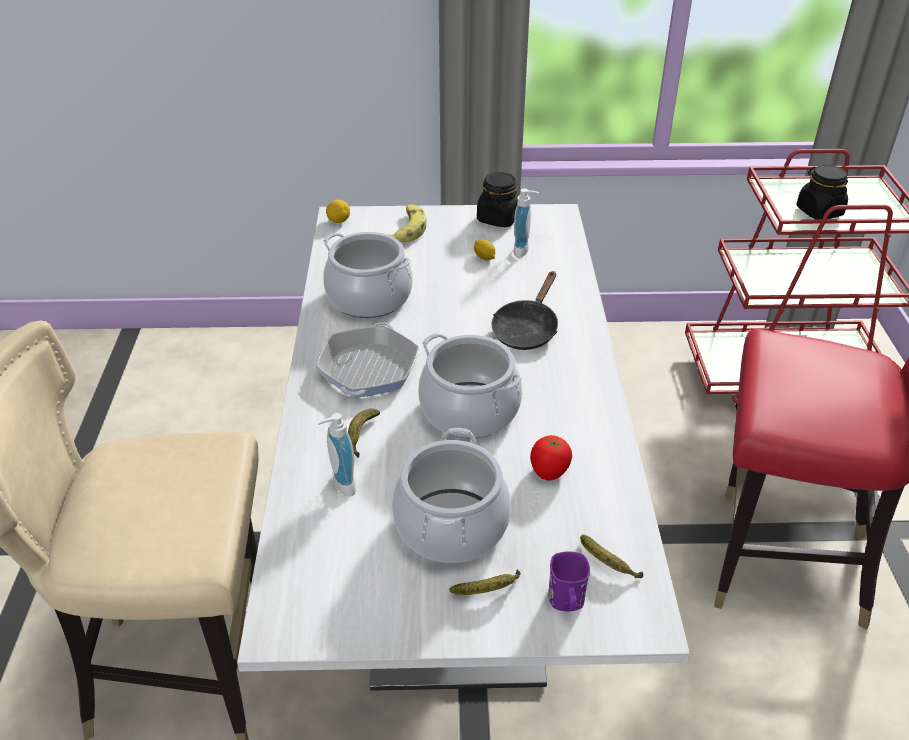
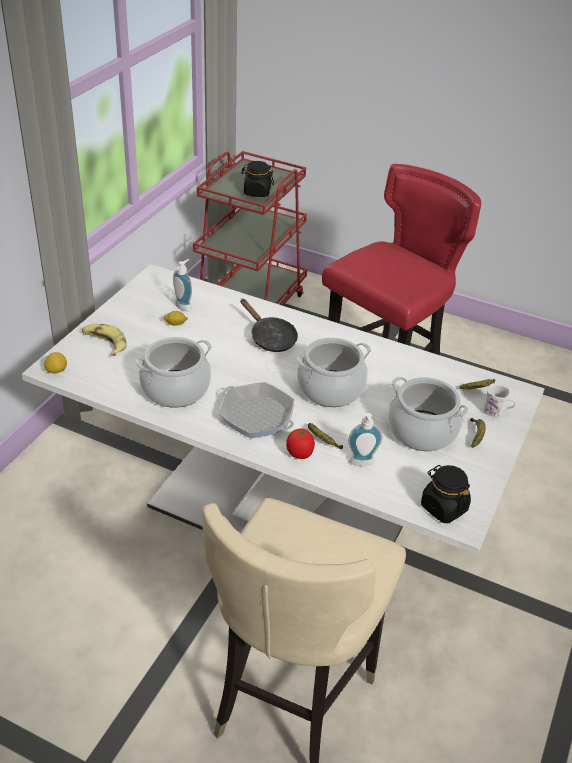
camera: 65 degrees left, 0 degrees up
(498, 218) = (134, 300): black jar -> black jar (443, 507)
(549, 472) = (402, 380): tomato -> tomato (300, 454)
(567, 602) = (497, 412): purple mug -> white mug

